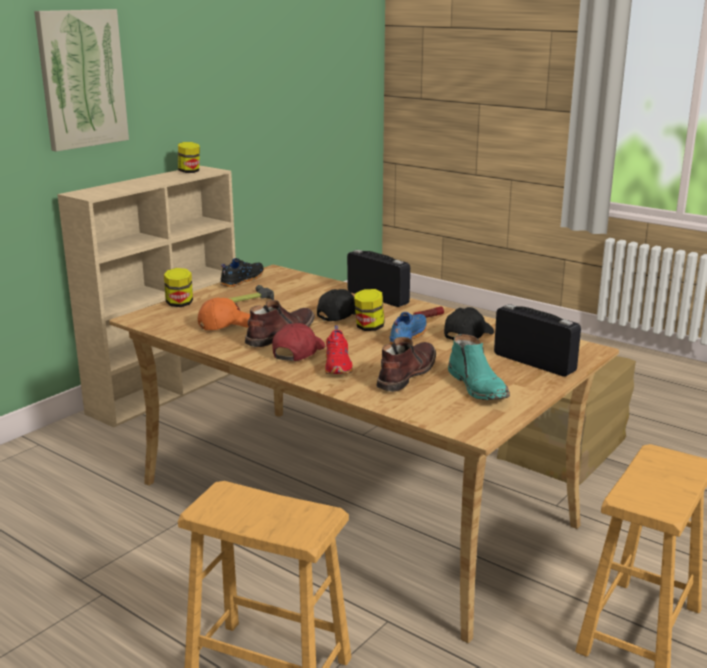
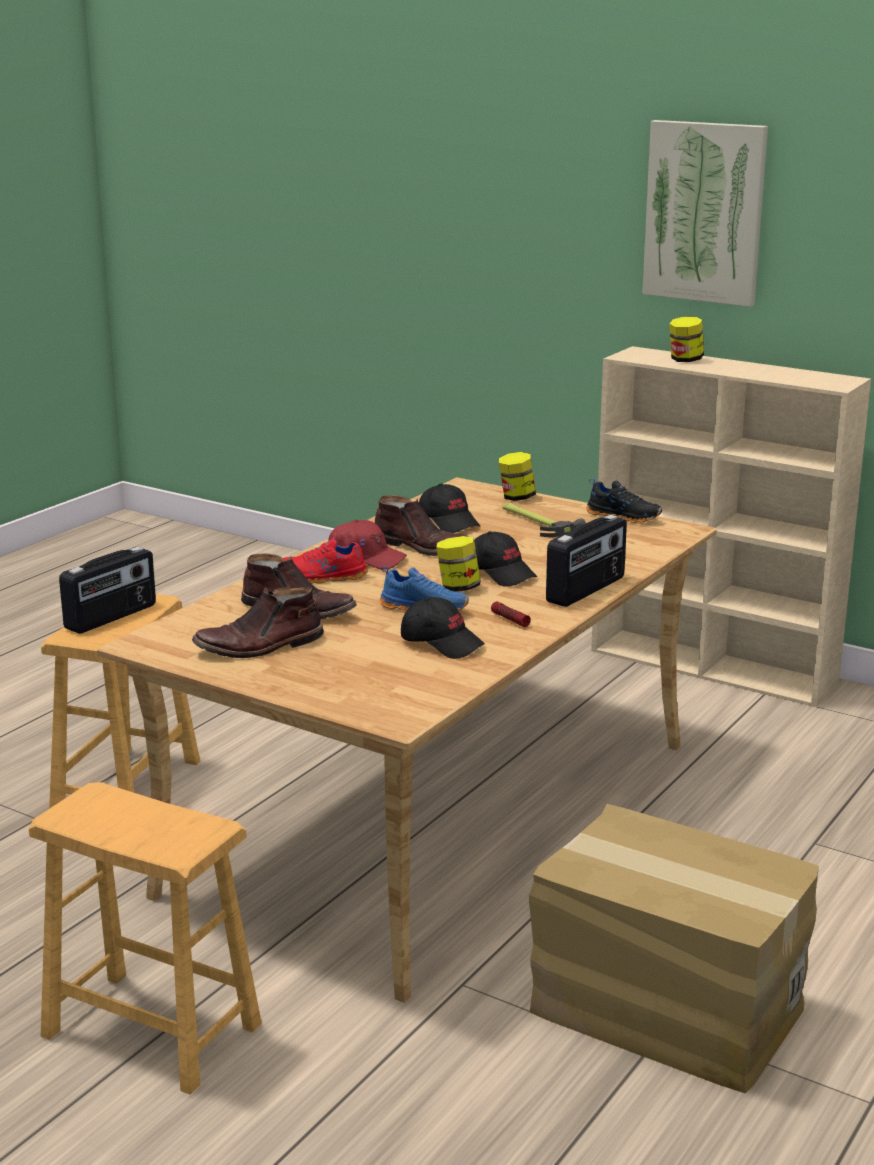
camera: 85 degrees right, 0 degrees up
(189, 172) = (814, 377): jar -> jar (685, 360)
(226, 325) = (449, 522): orange cap -> black cap
(479, 387) = (260, 646): turquoise boot -> brown boot
(534, 362) = (342, 680): radio -> radio (111, 617)

